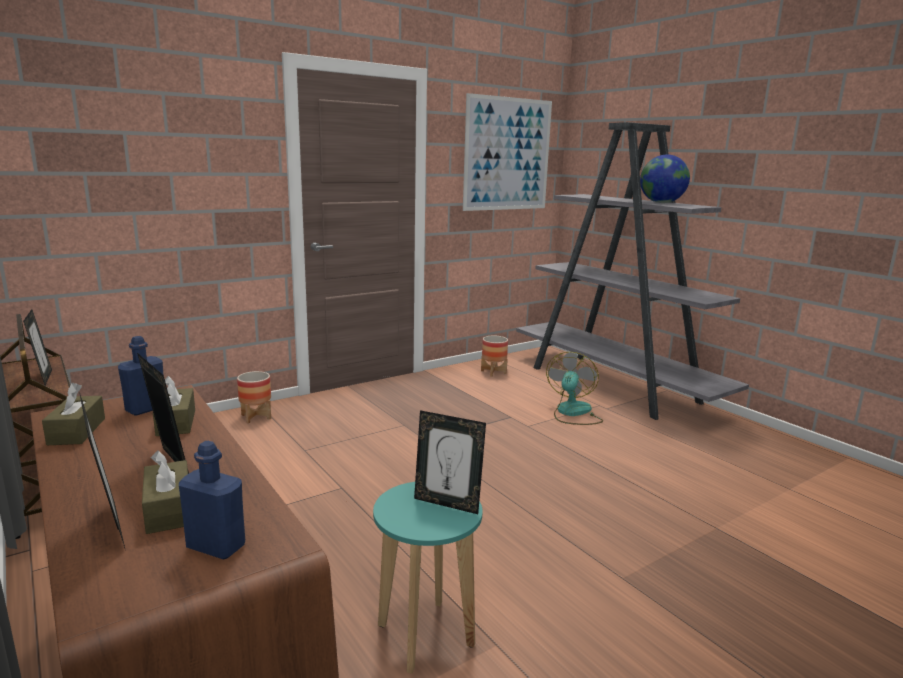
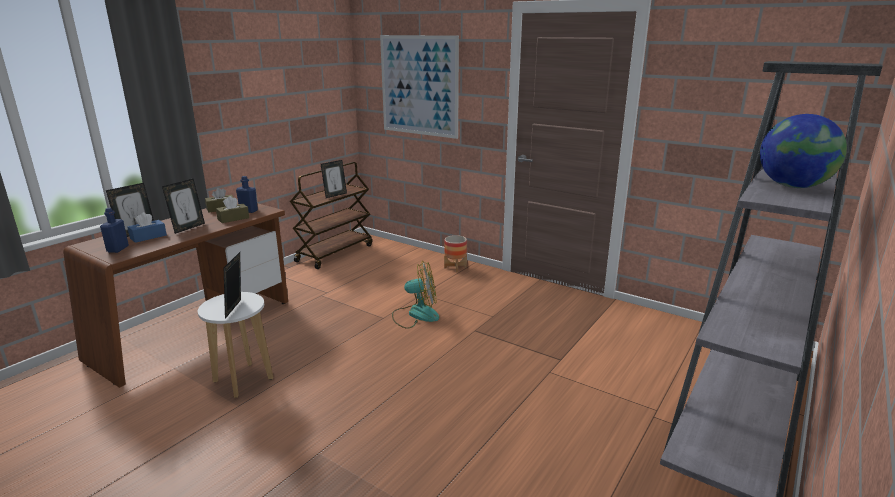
camera: 70 degrees right, 5 degrees up
(169, 509) = (148, 237): brown tissue box -> blue tissue box
(426, 636) = (243, 380): turquoise stool -> white stool
(493, 372) = (661, 332): planter -> none
(507, 154) = (763, 91): picture -> picture (419, 86)
(573, 413) = (611, 394): fan -> fan (416, 315)

